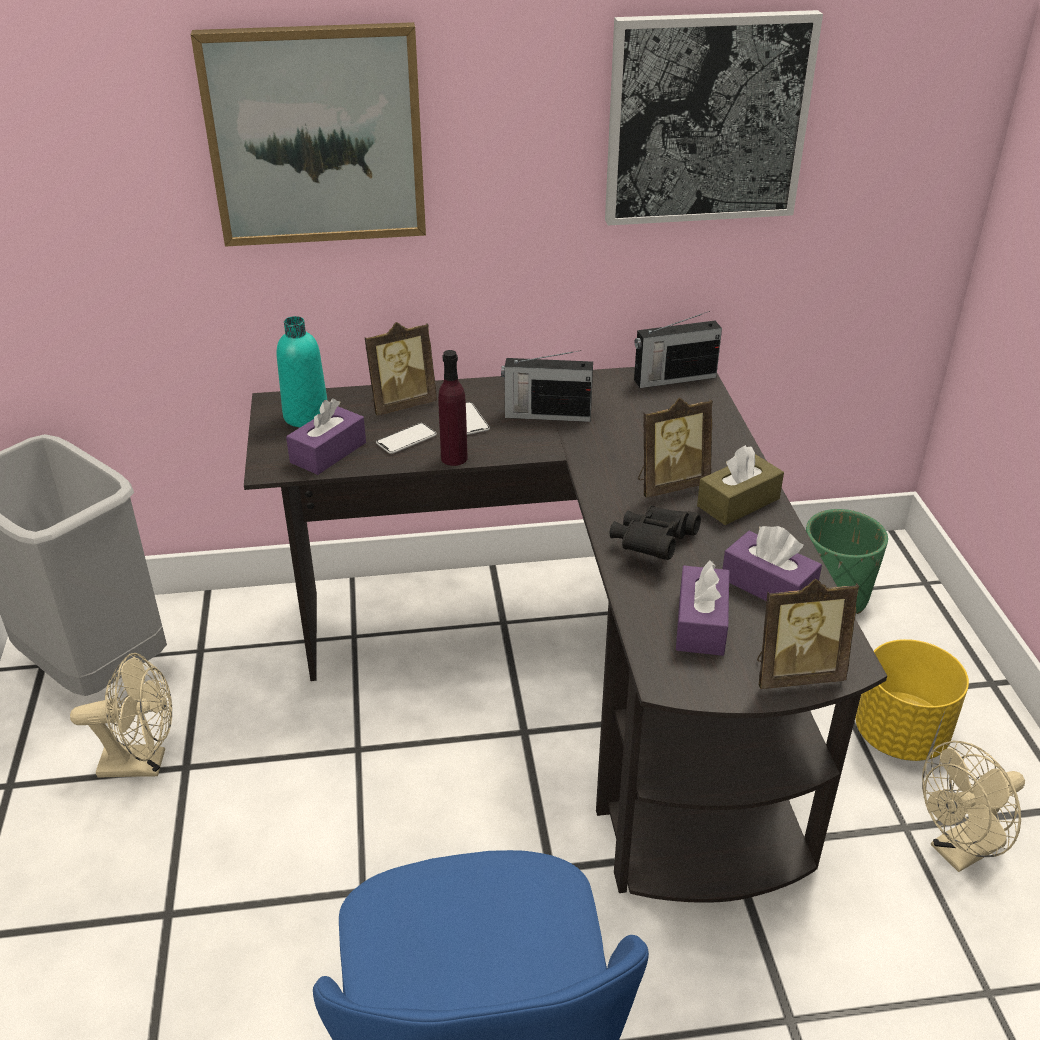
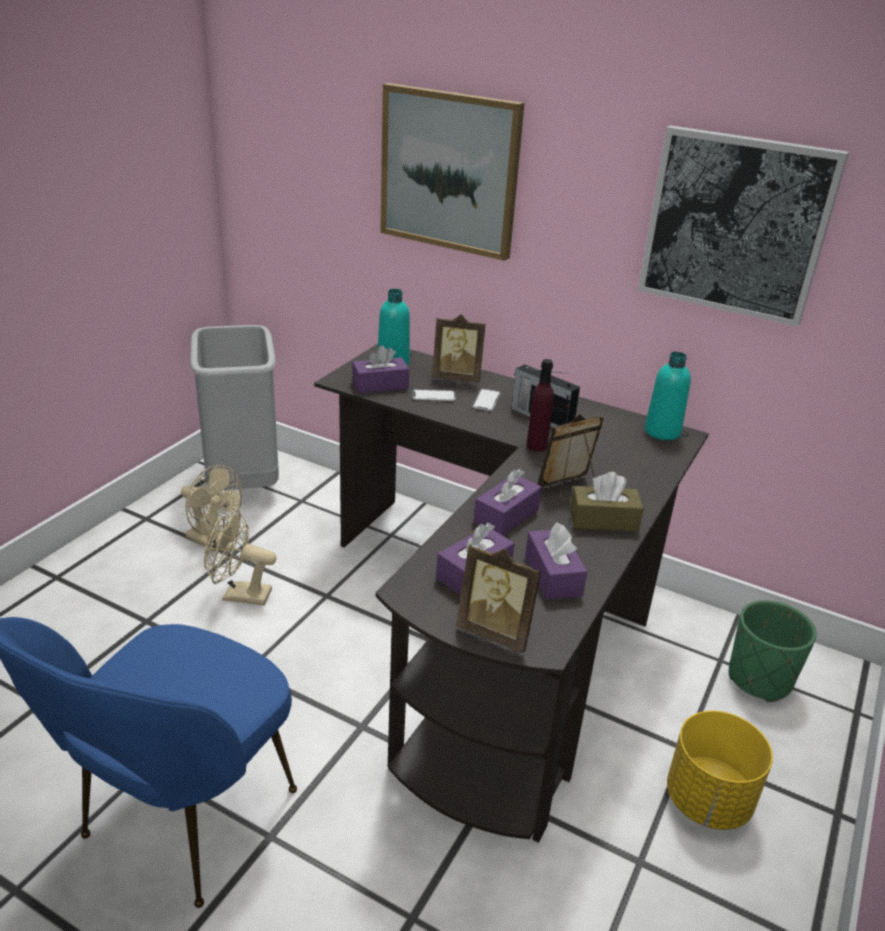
camera: 35 degrees right, 5 degrees down
(454, 458) = (448, 417): purple bottle -> purple bottle (536, 446)
(652, 545) = (506, 516): black binoculars -> purple tissue box
(670, 484) = (569, 489): picture frame -> picture frame turned 135 degrees clockwise
(673, 378) = (662, 431): radio -> turquoise bottle
(959, 852) = (666, 907): beige fan -> beige fan (239, 595)

